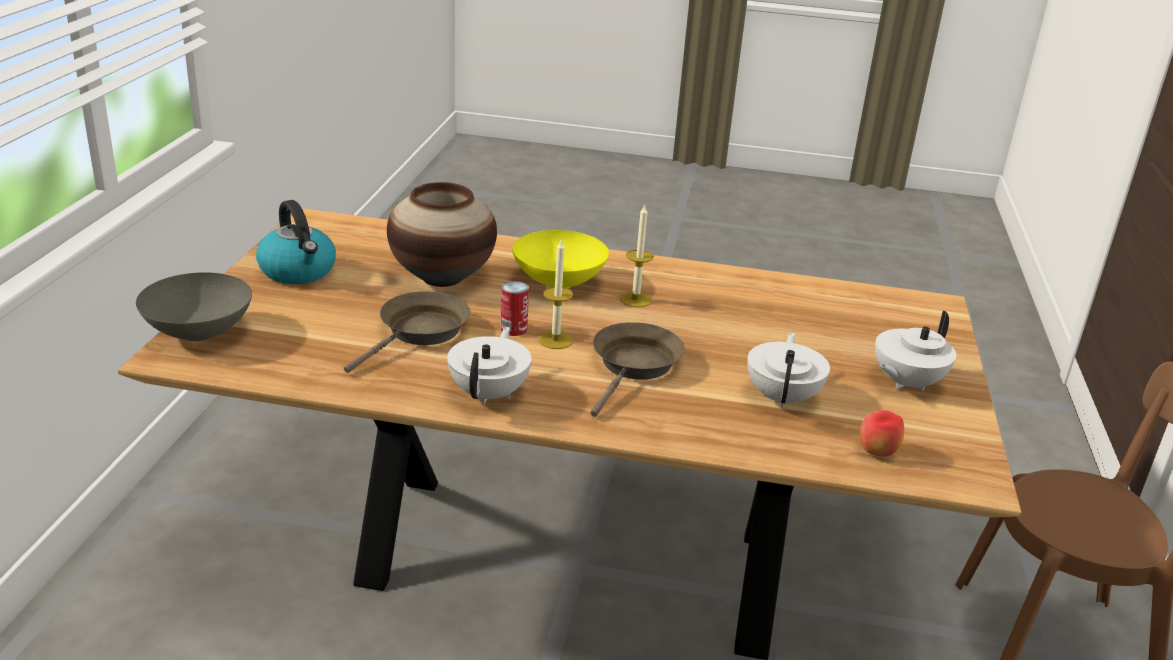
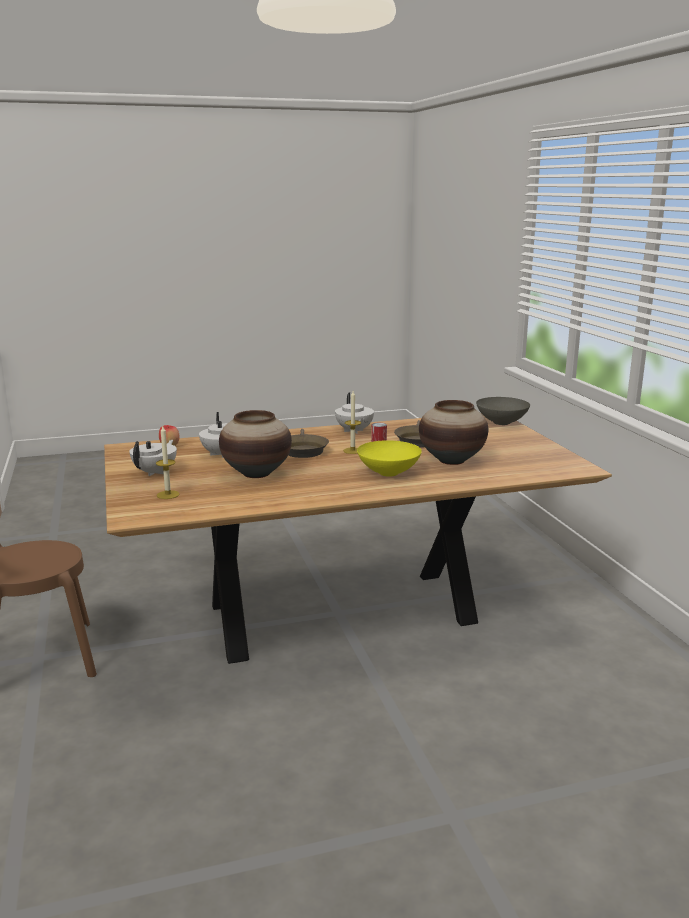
camera: 155 degrees right, 10 degrees down
(298, 271) = (522, 447): kettle -> none
(635, 299) = (334, 475): candle -> candle (168, 495)
(746, 334) = (256, 473): none -> vase

